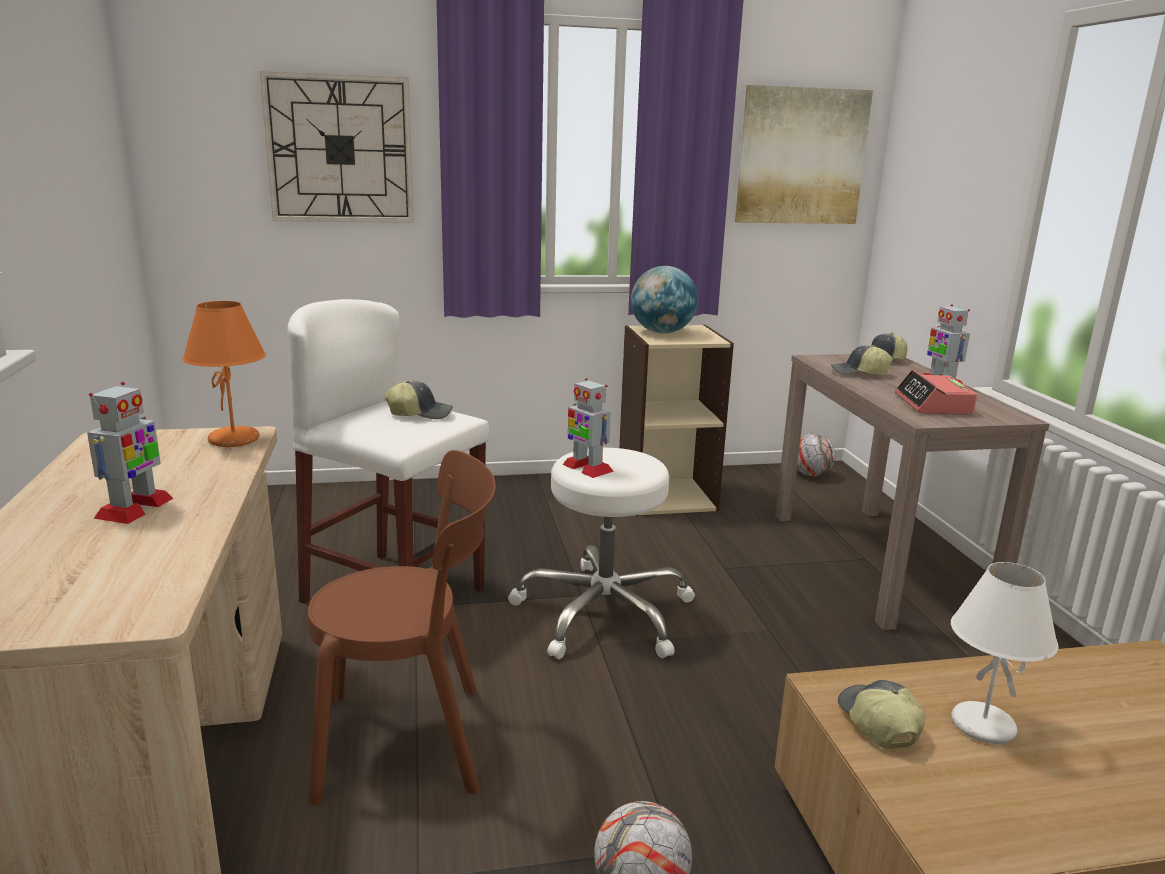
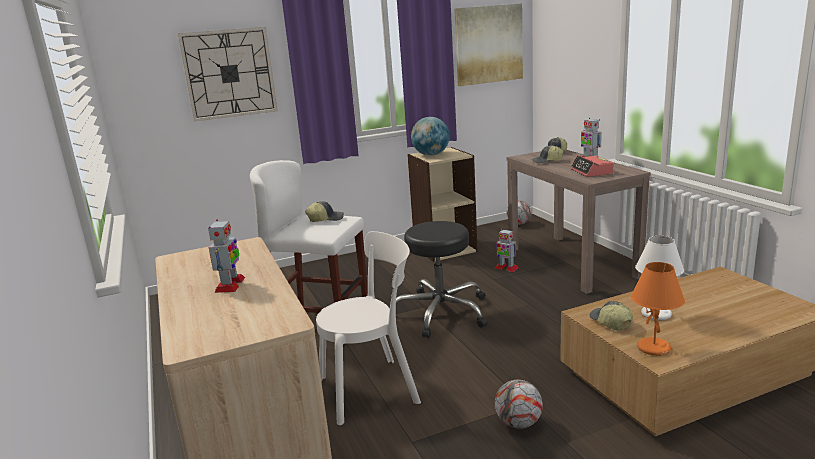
camera: 10 degrees left, 0 degrees up
(234, 440) = (245, 246): orange table lamp -> orange table lamp (654, 348)
(411, 741) = (373, 388): brown chair -> white chair
(587, 468) = (425, 233): toy robot -> toy robot (506, 268)
(603, 613) = (440, 313): white stool -> black stool

